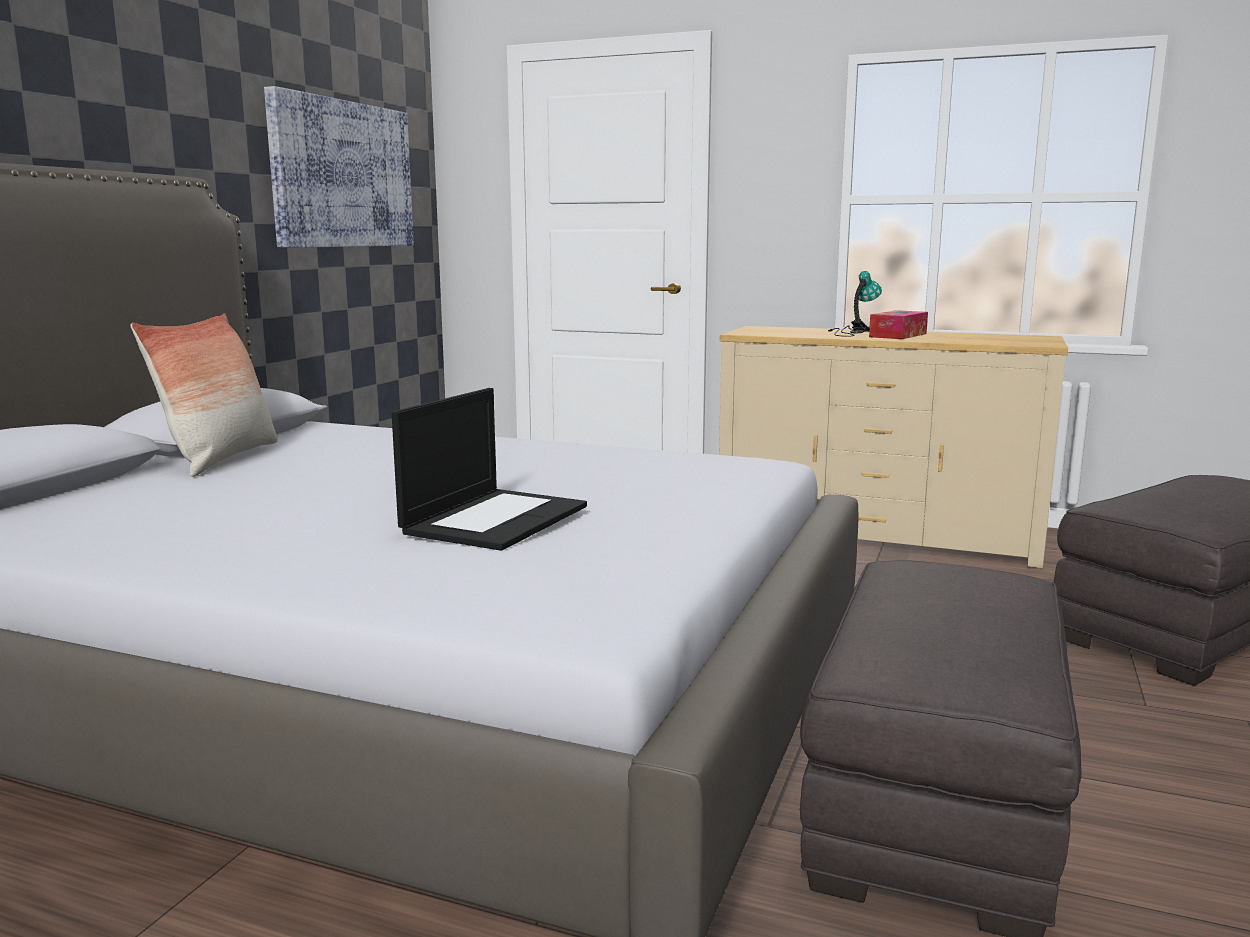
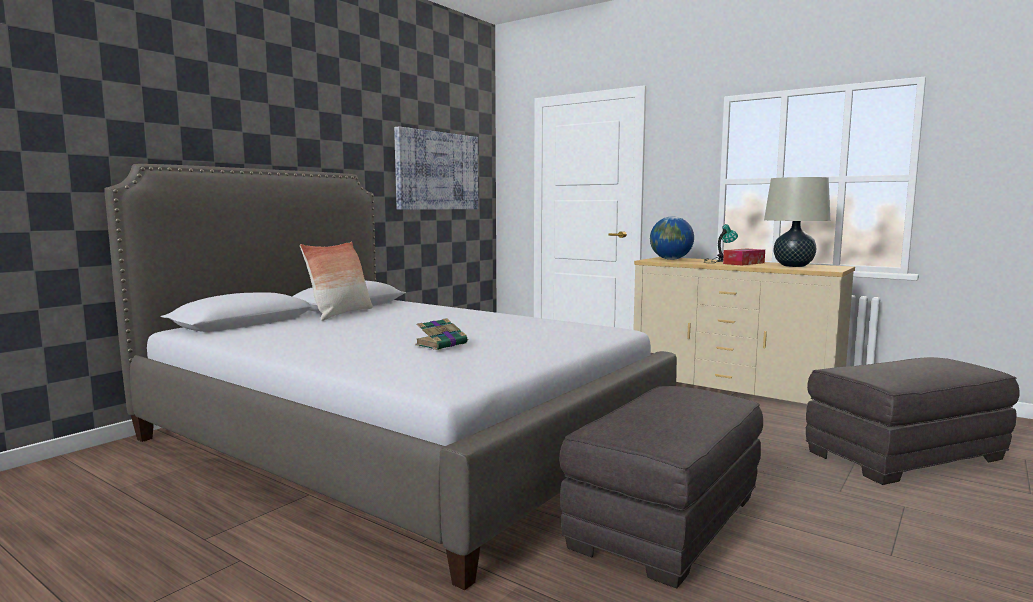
camera: 15 degrees right, 5 degrees down
(495, 519) = (442, 344): laptop -> book
(774, 331) = (670, 259): none -> globe
(978, 338) = (793, 266): none -> beige table lamp

